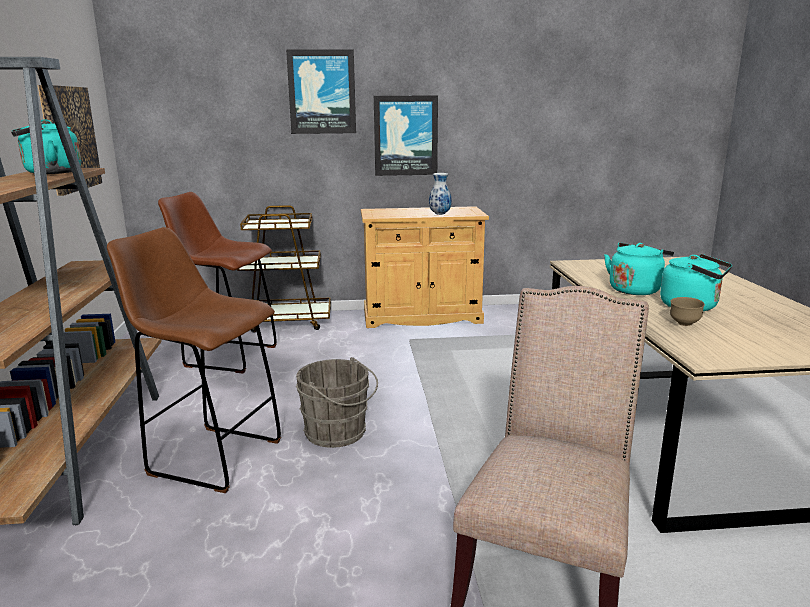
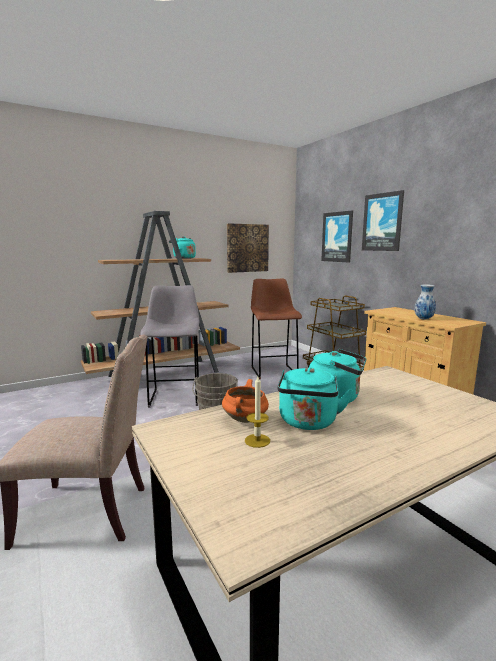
camera: 65 degrees right, 5 degrees down
(212, 457) = (175, 397): brown stool -> grey stool
(405, 136) = (433, 254): picture -> picture (337, 237)
(684, 324) = (245, 420): brown bowl -> orange cooking pot
(730, 326) = (257, 440): none -> candle

